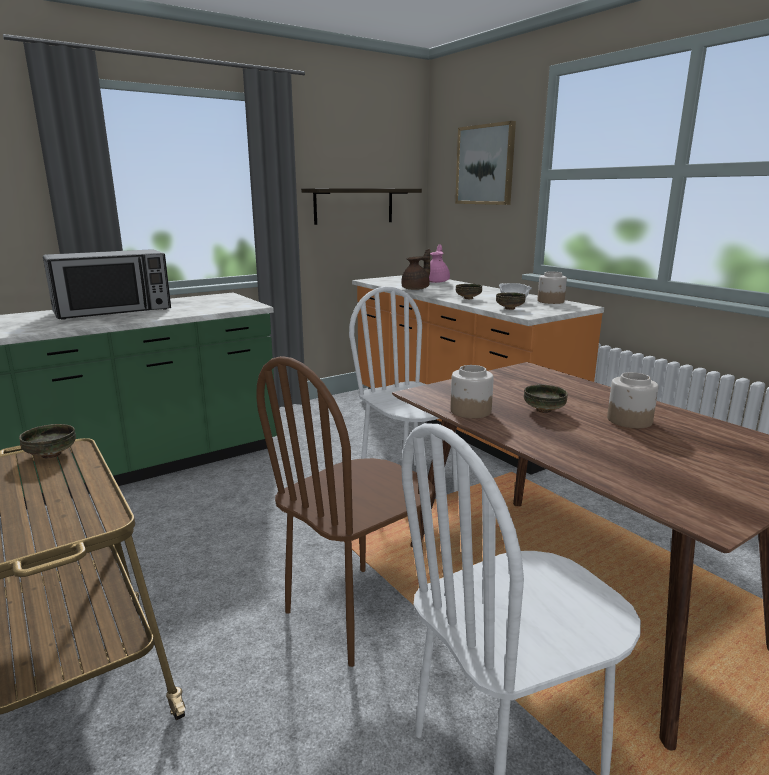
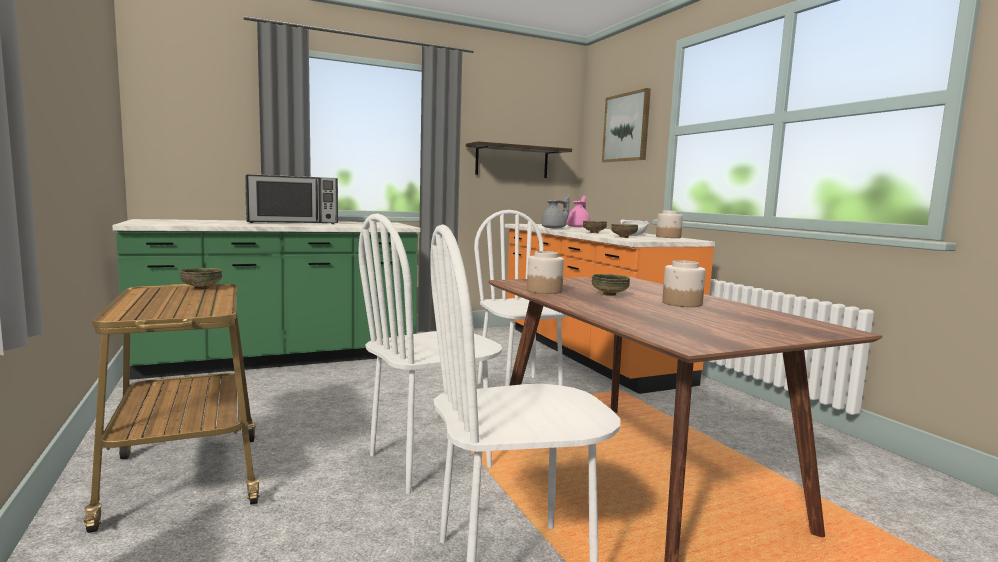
camera: 10 degrees right, 10 degrees down
(356, 611) = (430, 461): brown chair -> white chair
(416, 289) = (555, 228): brown teapot -> grey teapot

